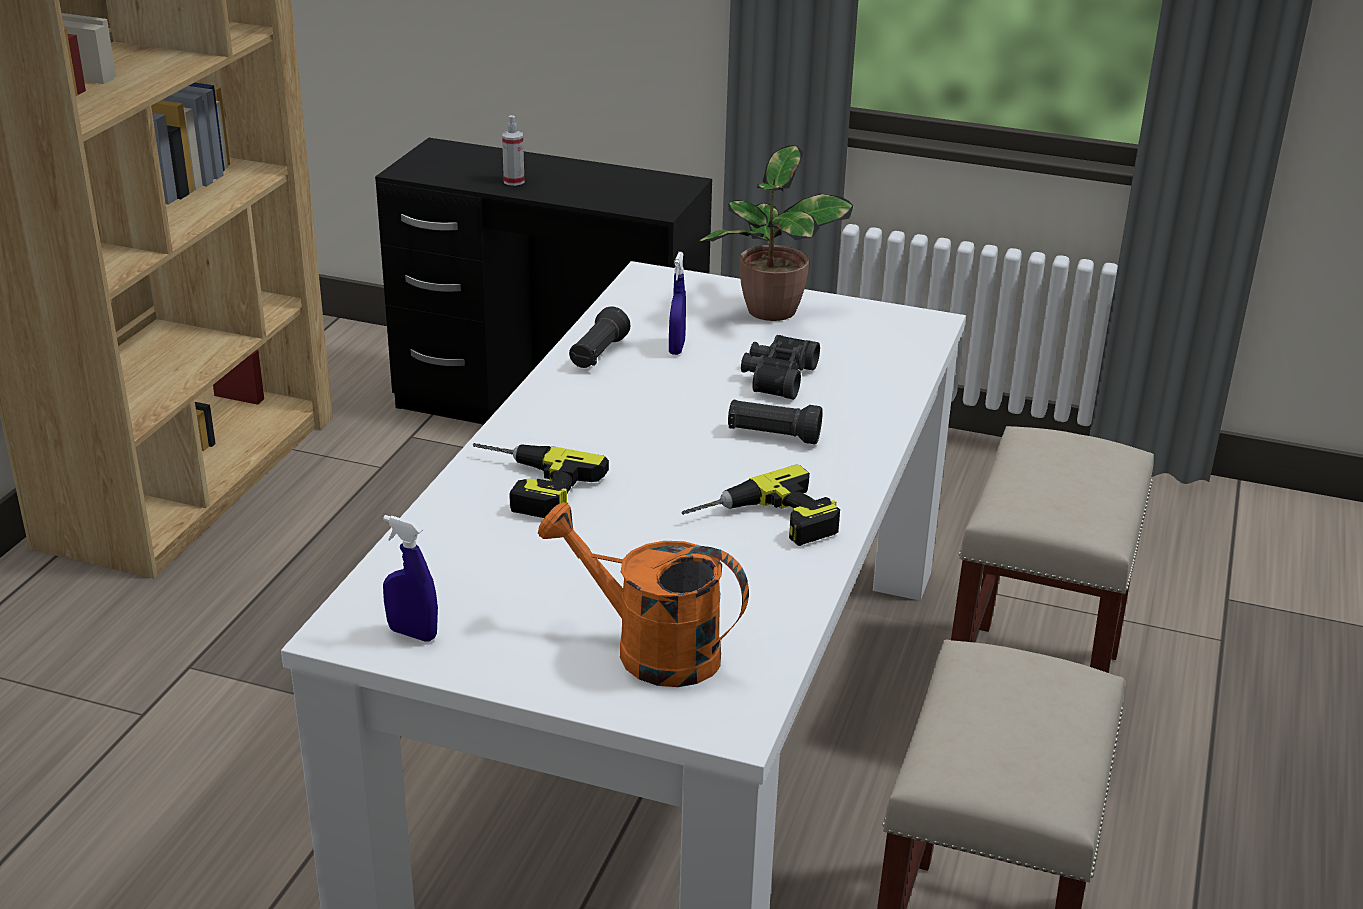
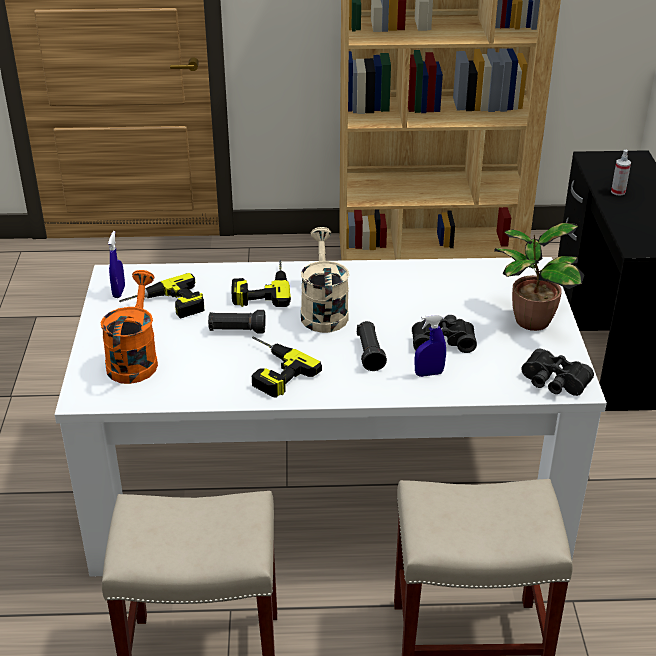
camera: 70 degrees right, 5 degrees up
(504, 589) = (165, 306): none -> power drill
(598, 354) = (418, 274): black flashlight -> black flashlight (237, 330)
(636, 447) = (323, 311): none -> beige watering can
(677, 348) = (449, 298): blue spray bottle -> blue spray bottle (429, 373)
(912, 333) = (553, 383): none -> black binoculars

